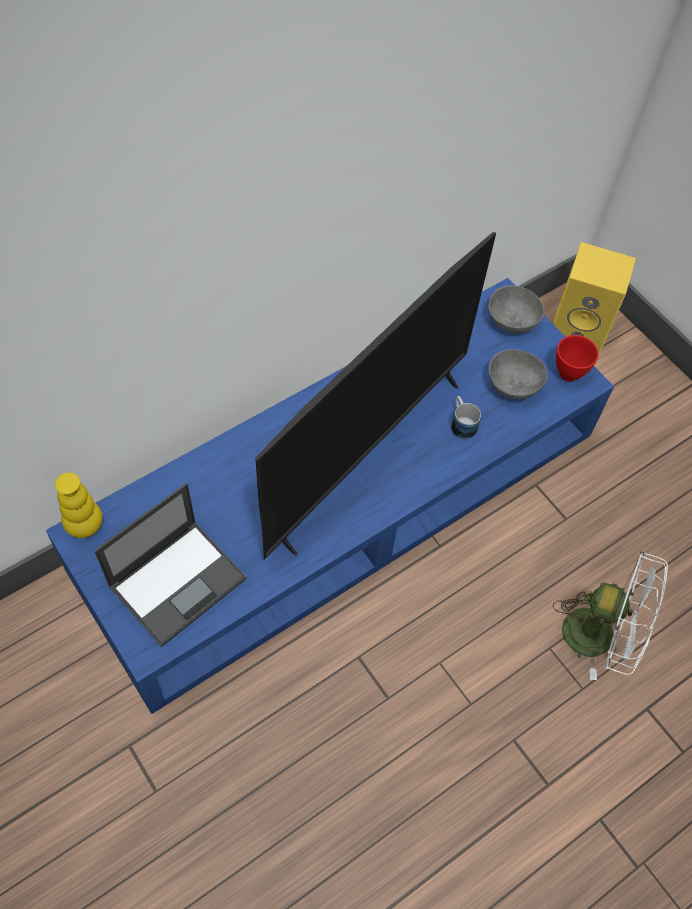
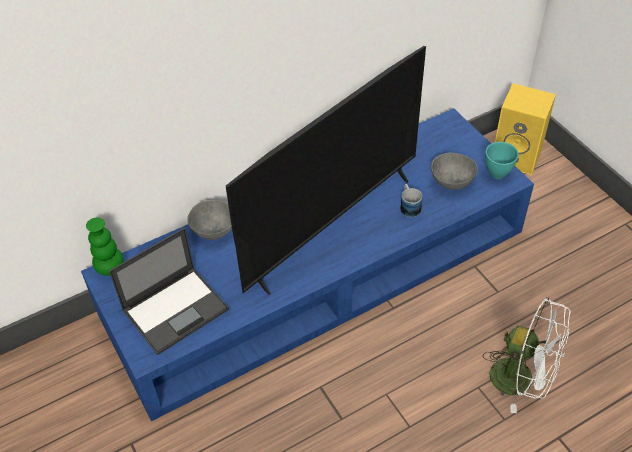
camera: 10 degrees right, 10 degrees down
(85, 525) = (110, 269): yellow vase -> green vase
(511, 323) = (454, 138): grey bowl -> grey bowl (213, 231)
(568, 374) = (497, 174): red bowl -> turquoise bowl

